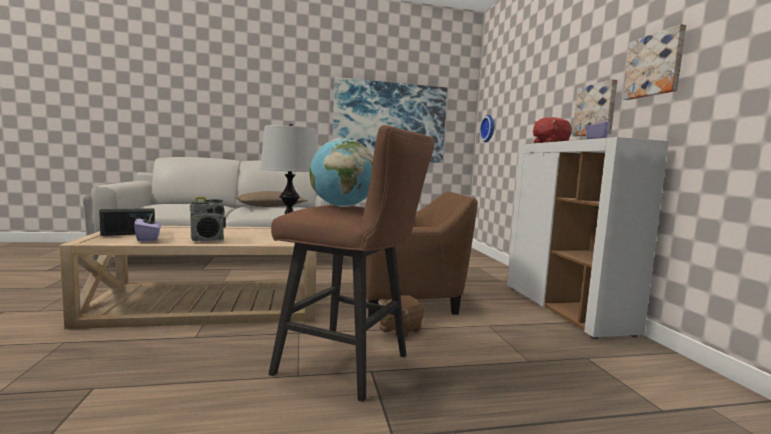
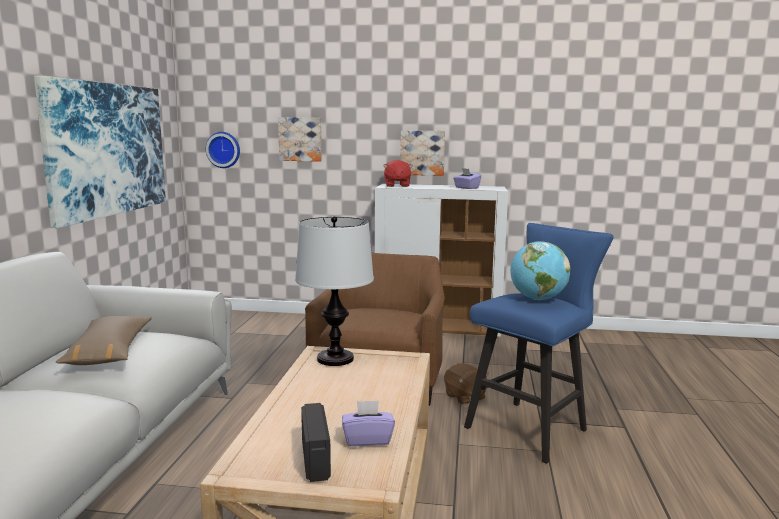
camera: 70 degrees left, 5 degrees up
(208, 239) = (384, 402): radio -> none
(351, 366) = (532, 427): brown stool -> blue stool
(655, 65) = (481, 127): picture -> picture (300, 139)

